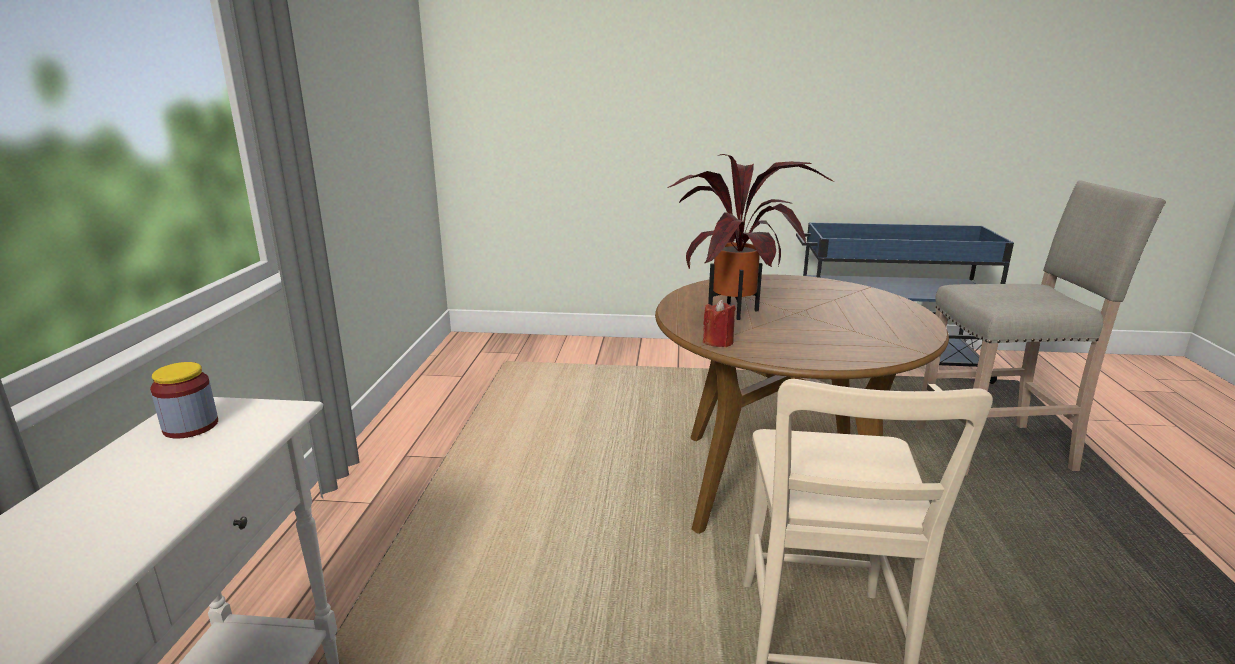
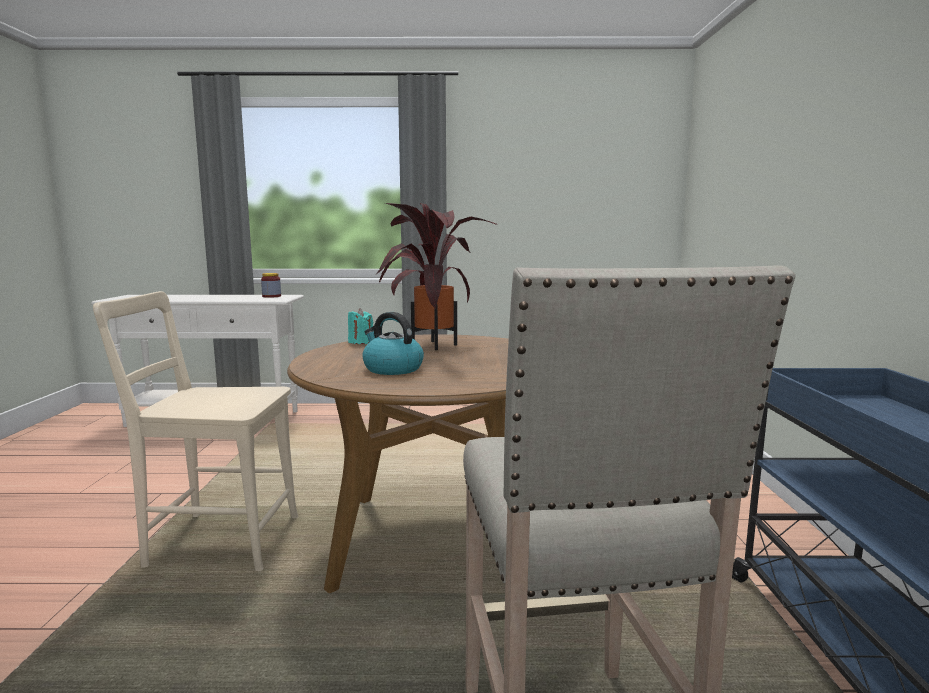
camera: 85 degrees right, 10 degrees down
(718, 342) = (360, 342): red candle -> turquoise candle
(857, 326) = (392, 369): none -> kettle

